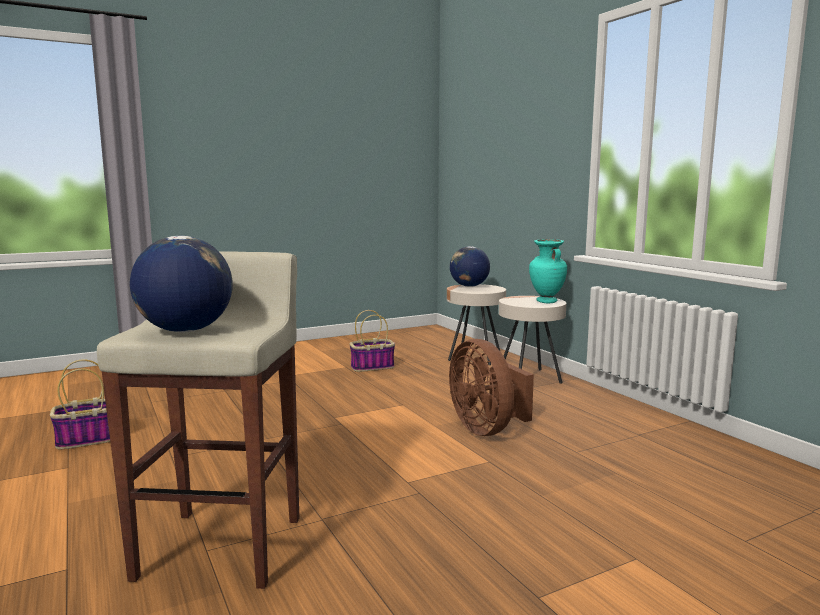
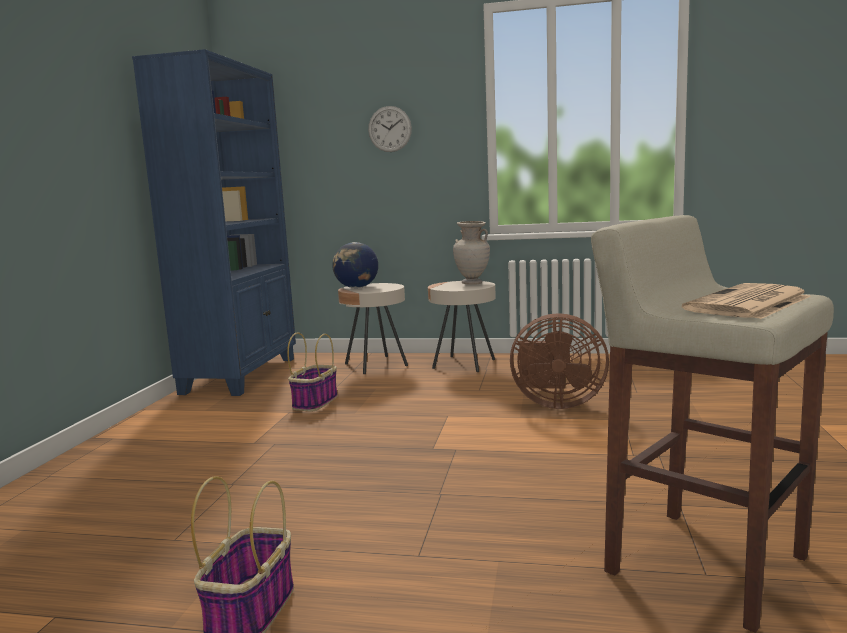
camera: 50 degrees left, 0 degrees up
(185, 330) = (748, 304): globe -> newspaper
(393, 337) = (242, 375): none -> blue bookcase
(526, 145) = (389, 129): none -> wall clock
(546, 301) = (472, 283): turquoise vase -> beige vase

